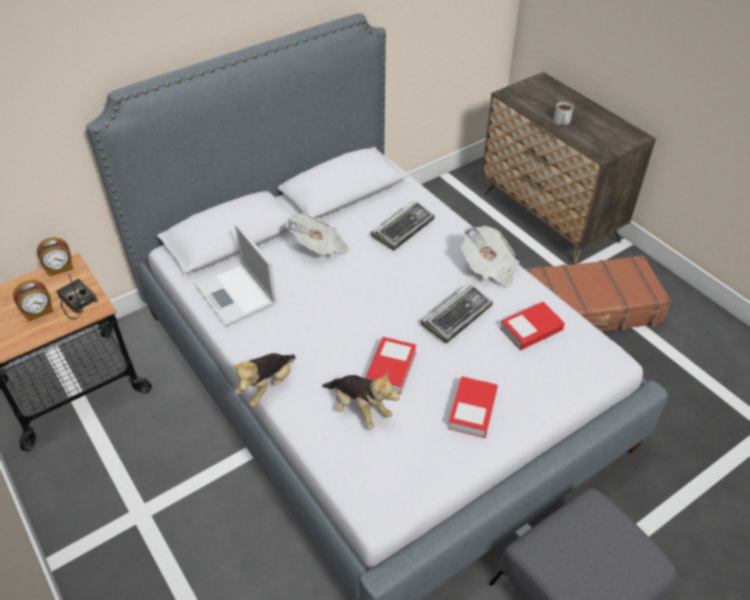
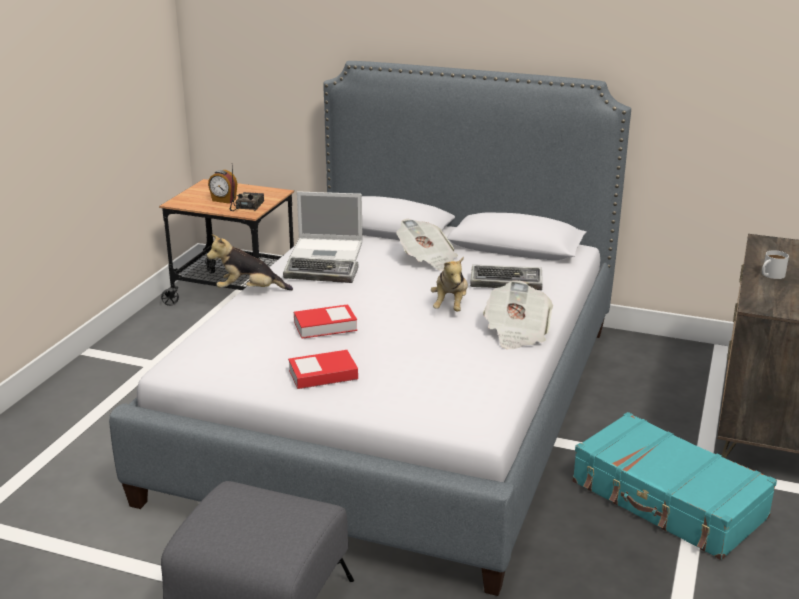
camera: 55 degrees right, 20 degrees down
(60, 269) = (271, 191): alarm clock -> none
(236, 295) = (328, 251): laptop -> laptop turned 105 degrees counterclockwise
(359, 409) = (267, 330): plush toy -> plush toy (450, 305)
(457, 316) = (429, 336): keyboard -> keyboard (322, 275)
(531, 329) = (463, 375): book -> none
(591, 308) = (667, 500): brown suitcase -> turquoise suitcase

